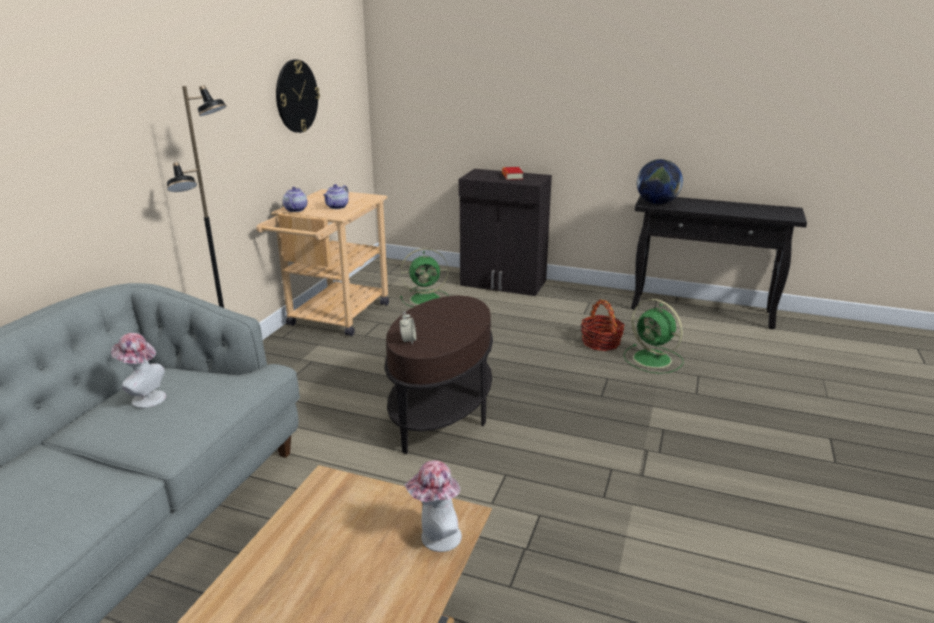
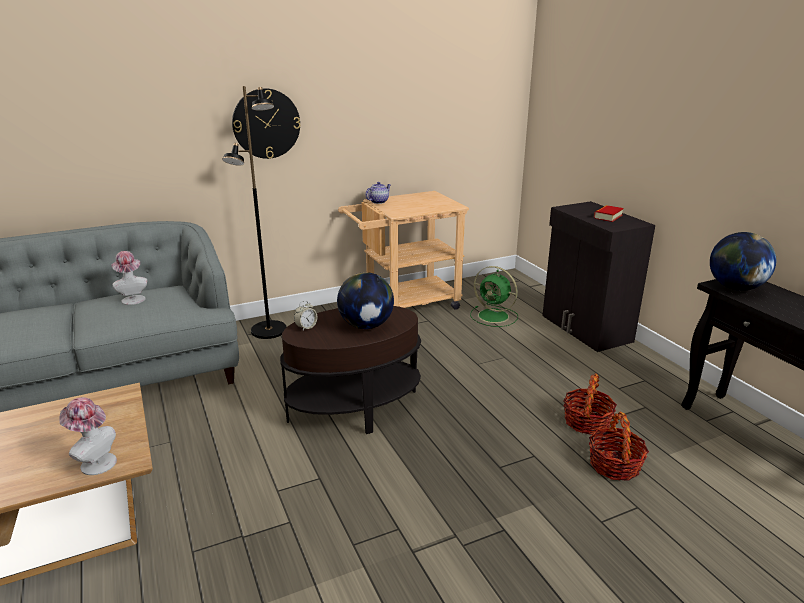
camera: 45 degrees right, 0 degrees up
(296, 96) = (416, 105): wall clock -> wall clock (266, 123)
(337, 207) = (410, 207): teapot -> none
(453, 319) = (366, 326): none -> globe
(653, 359) = (614, 465): green fan -> basket

